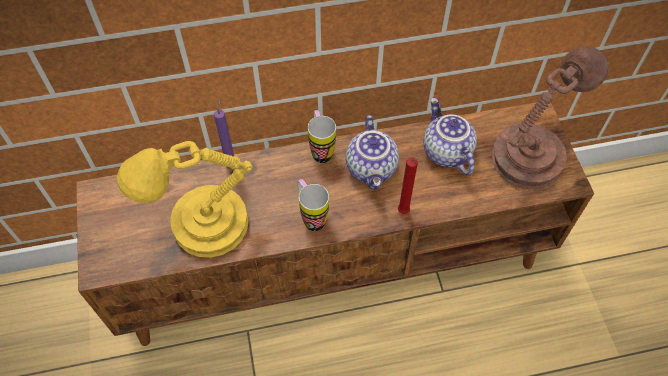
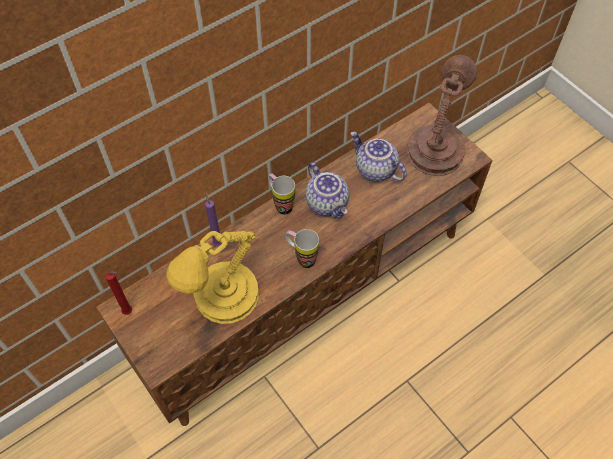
camera: 25 degrees left, 0 degrees up
(405, 212) = (369, 226): red candle -> red candle (129, 312)

